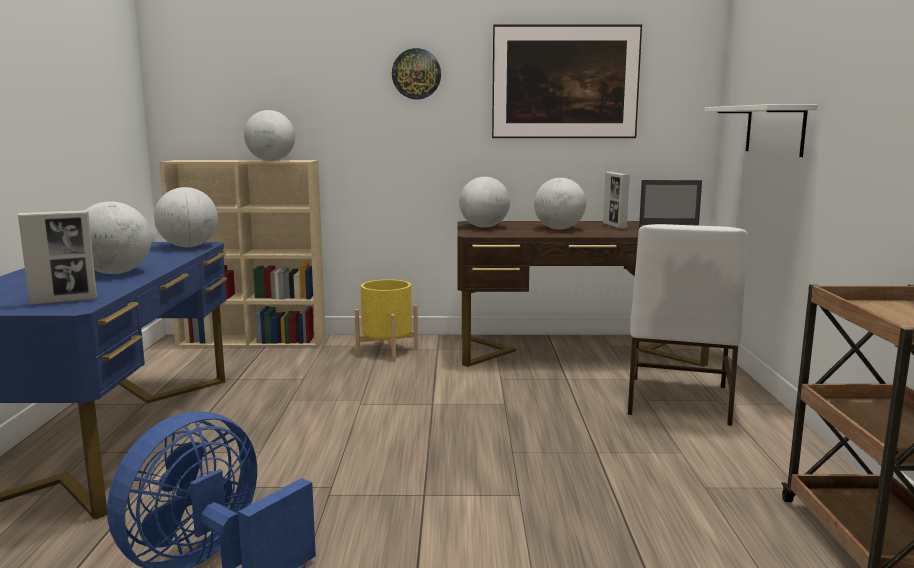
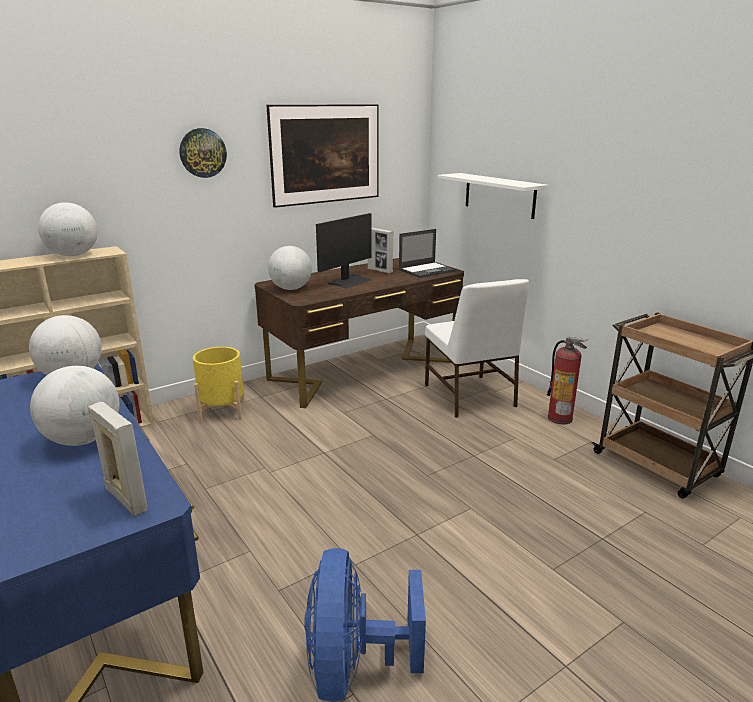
camera: 35 degrees left, 10 degrees up
(64, 301) = (126, 499): picture frame -> picture frame turned 75 degrees counterclockwise
(559, 229) = (350, 281): globe -> monitor
(782, 452) = (560, 418): none -> fire extinguisher

